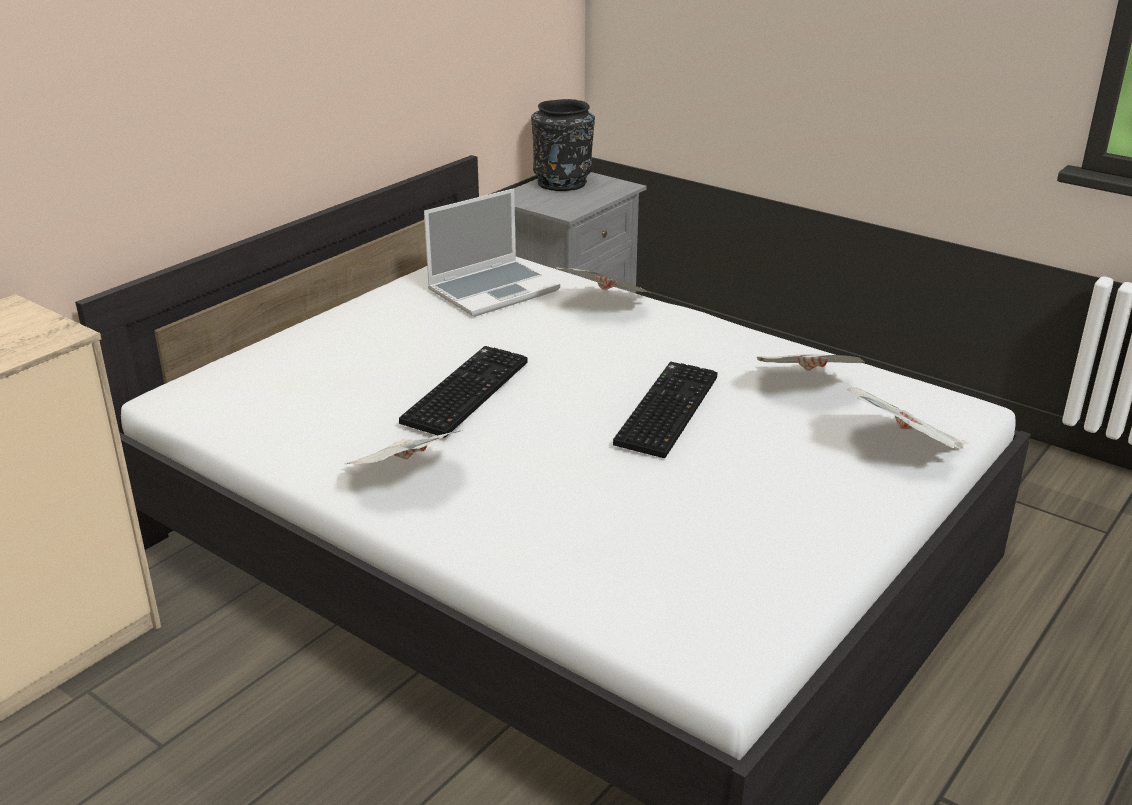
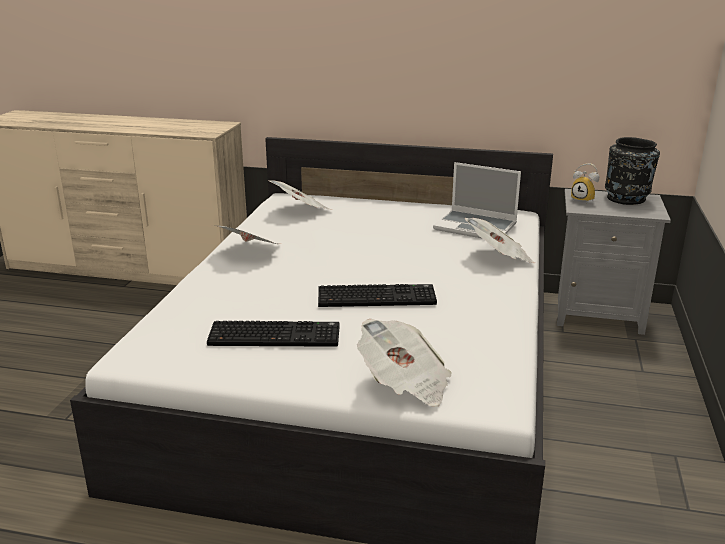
camera: 65 degrees right, 5 degrees down
(464, 391) = (343, 244): keyboard -> keyboard (276, 335)
(541, 201) = (584, 200): none -> alarm clock
(806, 386) = (461, 336): newspaper -> newspaper (301, 210)

